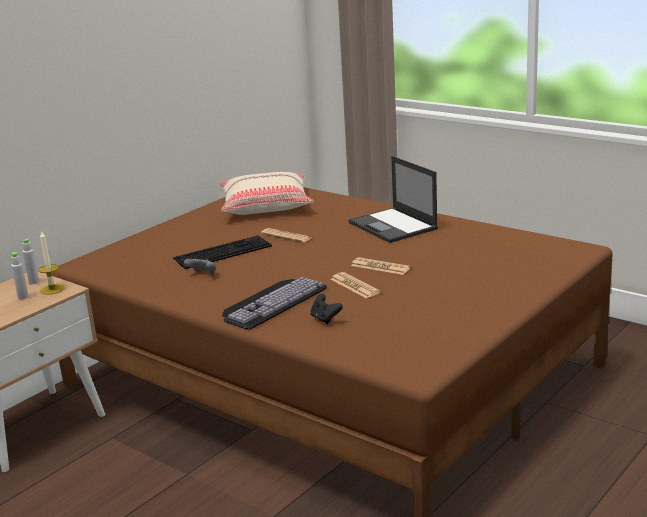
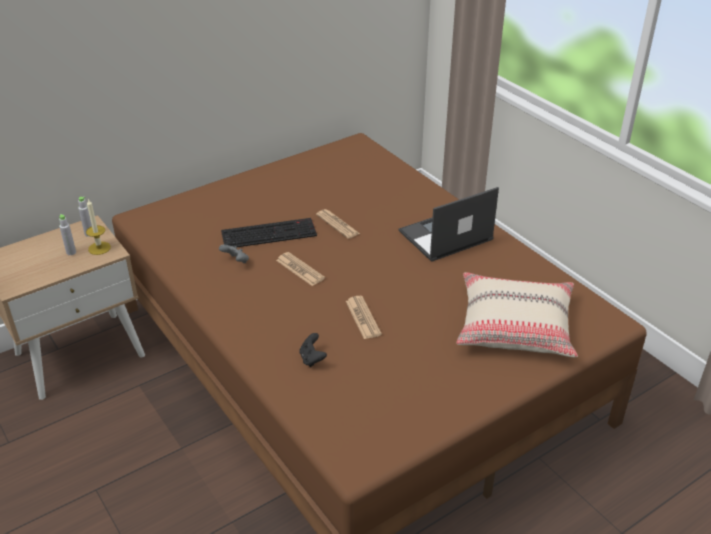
camera: 15 degrees right, 15 degrees up
(266, 205) = (341, 172): beige pillow -> beige pillow (515, 326)
(272, 302) = (277, 319): keyboard -> none
(380, 267) = (400, 296): newspaper -> newspaper (300, 269)
(393, 226) = (444, 236): laptop -> laptop turned 75 degrees clockwise

